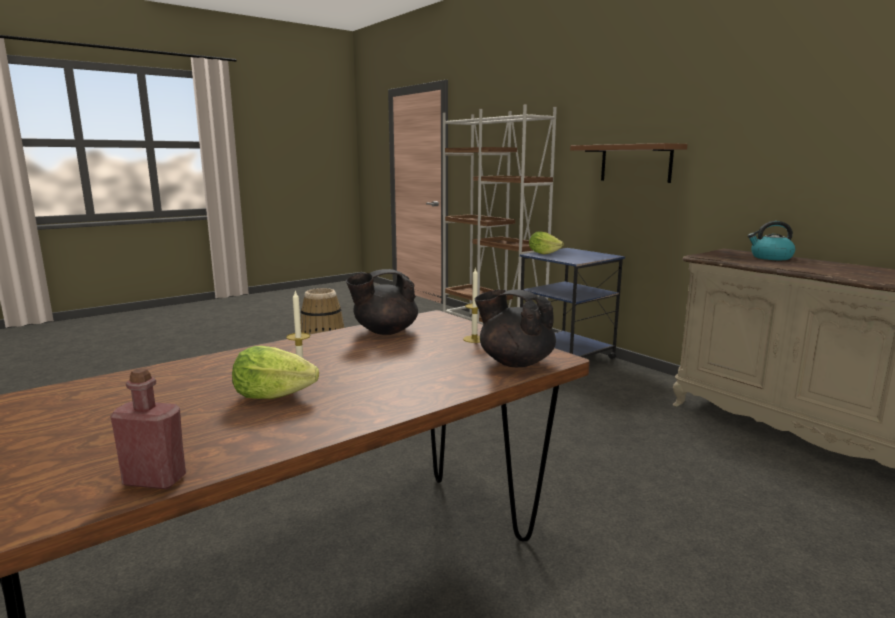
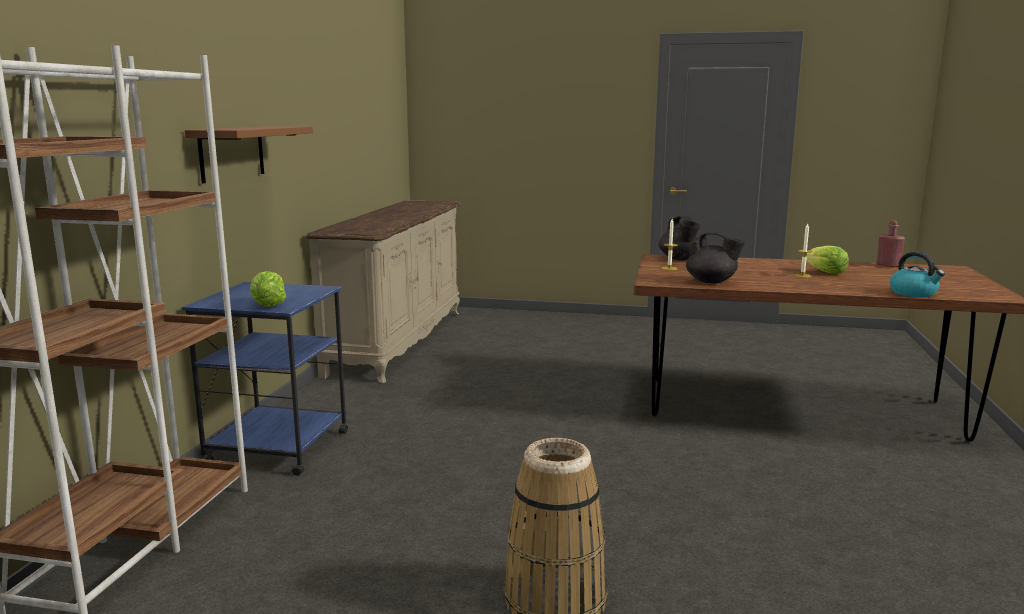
camera: 130 degrees left, 0 degrees up
(770, 258) = (355, 225): kettle -> kettle (914, 293)

